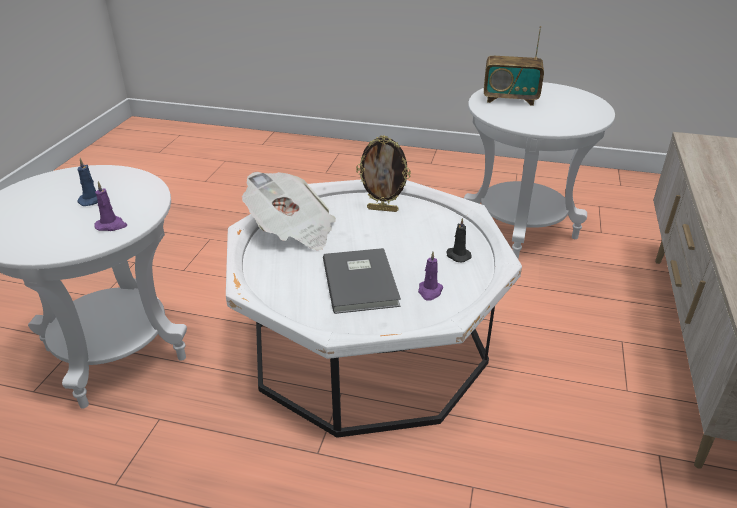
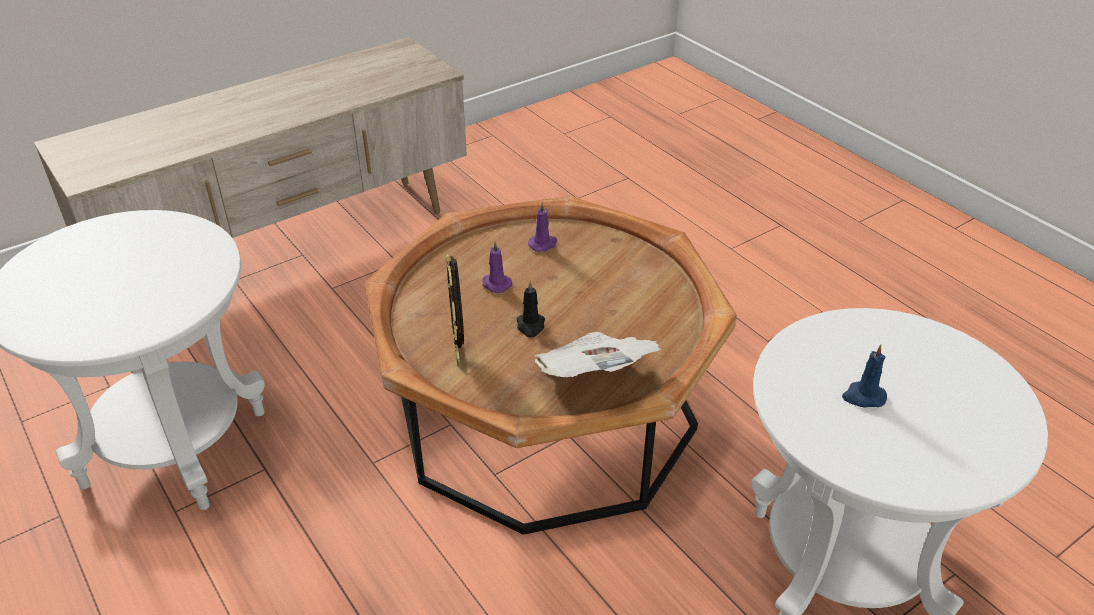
camera: 140 degrees left, 5 degrees up
(111, 225) = (849, 339): purple candle -> purple candle (495, 284)
(362, 281) = (589, 281): grey book -> none
(368, 344) = (547, 413): white coffee table -> brown coffee table
(383, 209) = (458, 352): picture frame -> picture frame turned 150 degrees counterclockwise
(457, 255) = (470, 260): black candle -> black candle (530, 326)
(510, 99) = (113, 310): radio -> none

